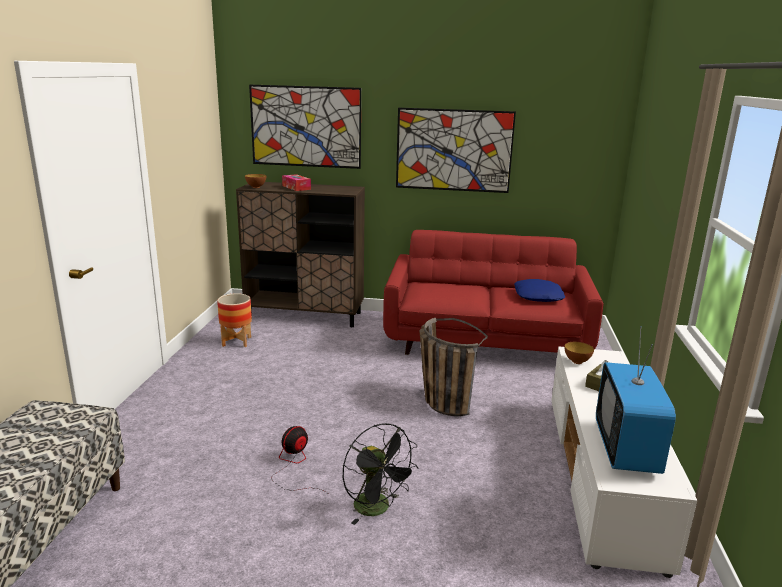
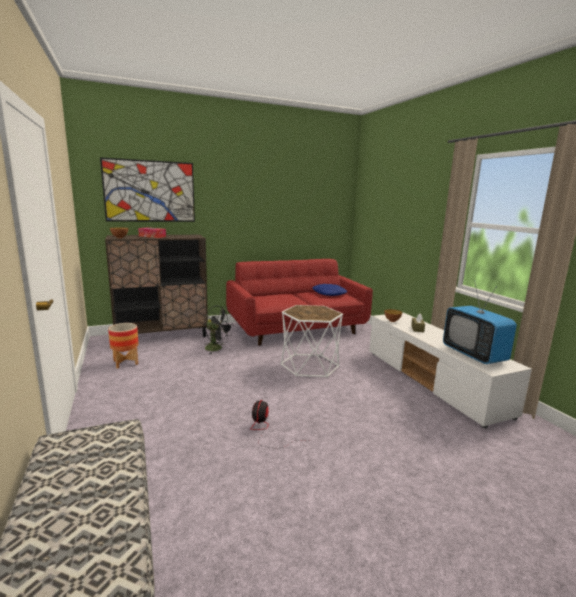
camera: 30 degrees left, 5 degrees down
(377, 509) = (349, 439): black fan -> black fan (217, 348)
(440, 400) = (309, 366): basket -> white side table
(453, 150) = (258, 207): picture -> none

